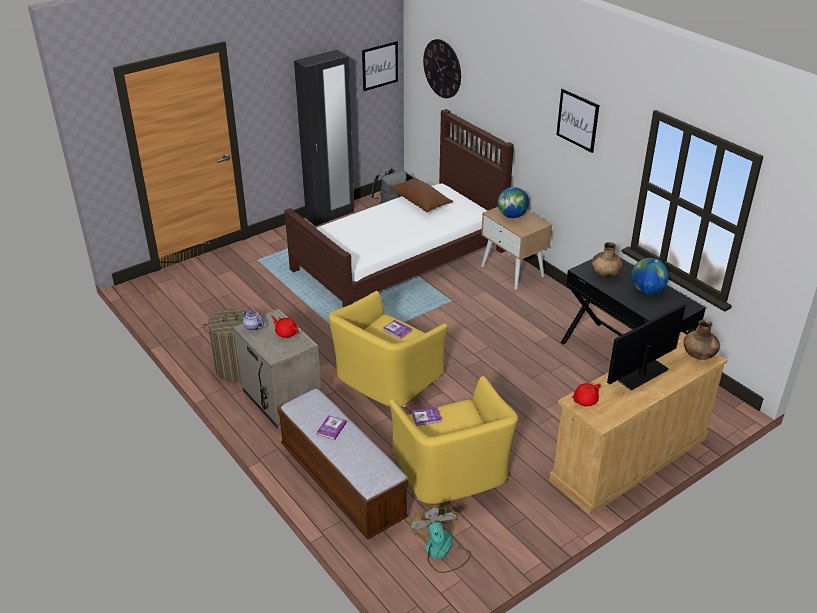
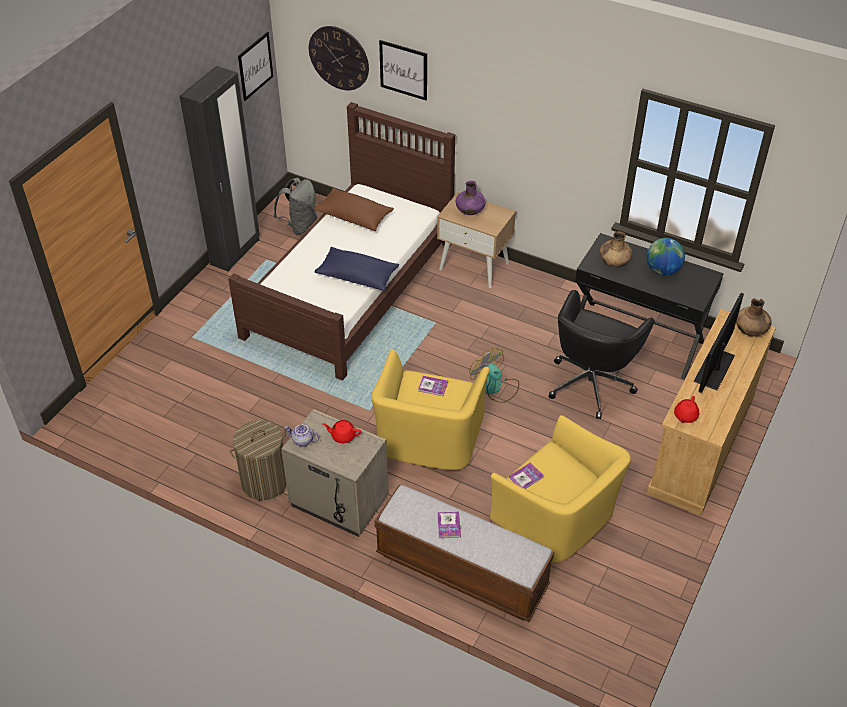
camera: 25 degrees left, 10 degrees up
(392, 240) = (357, 277): none -> blue pillow
(441, 552) = (598, 605): fan -> fan (495, 387)
(512, 216) = (470, 212): globe -> purple vase
(556, 381) = (591, 383): none -> black office chair
(577, 120) = (541, 104): picture -> picture (403, 70)

